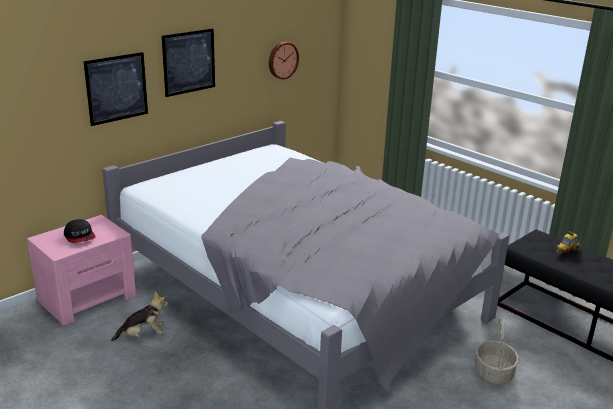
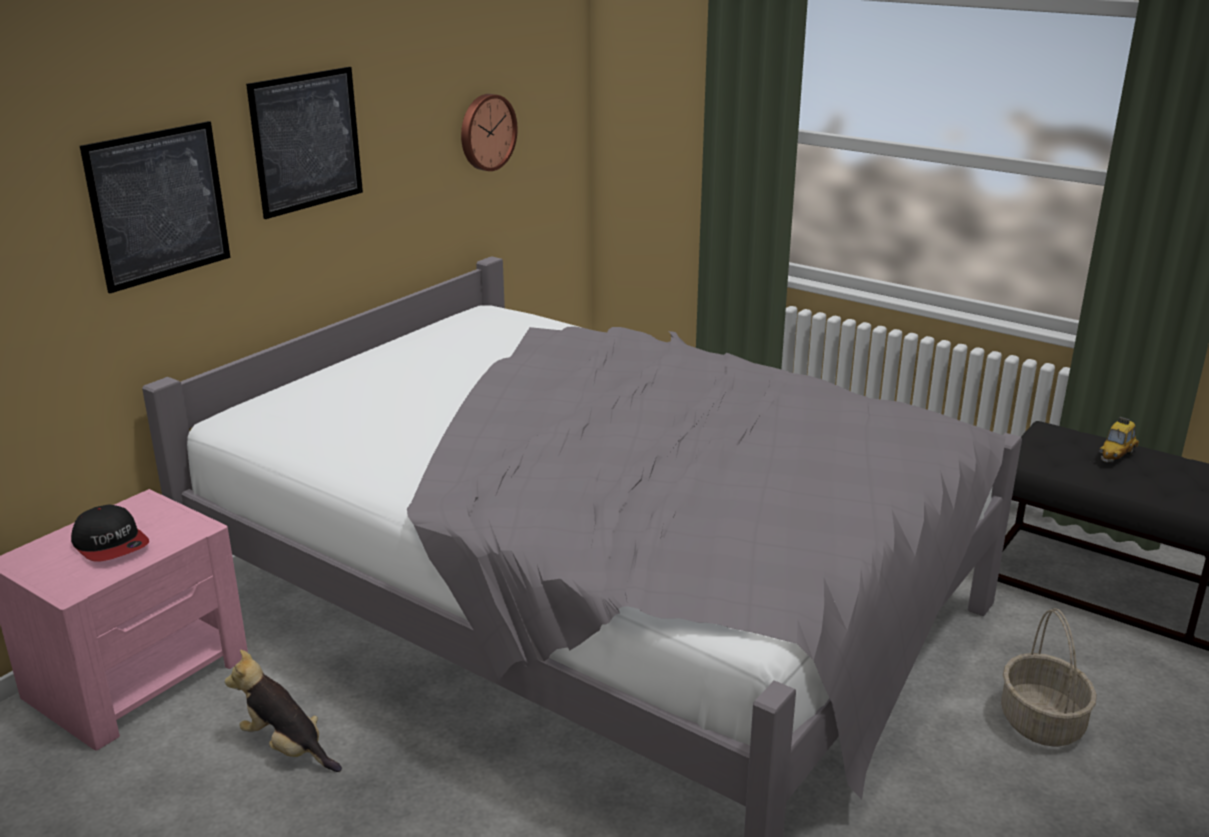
camera: 10 degrees left, 0 degrees up
(143, 335) = (287, 747): plush toy -> plush toy turned 120 degrees counterclockwise

